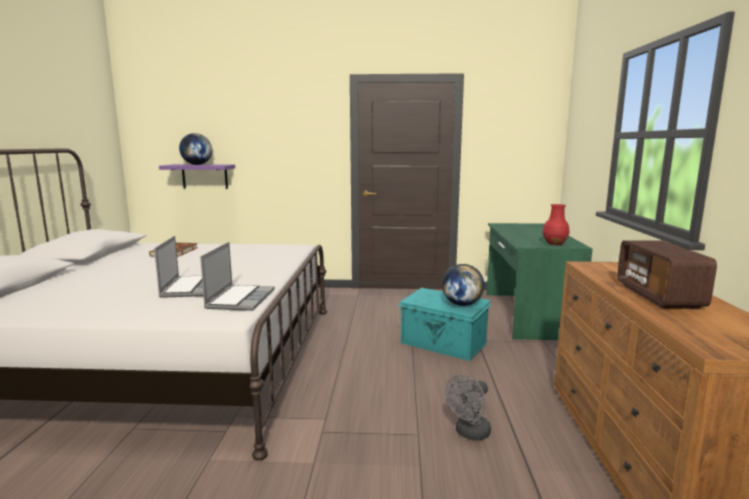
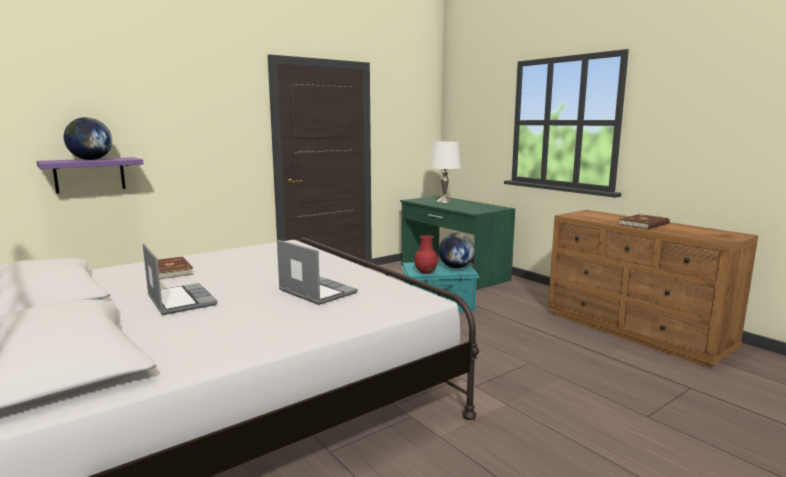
camera: 40 degrees left, 0 degrees up
(240, 299) = (390, 288): laptop -> laptop (179, 300)
(469, 433) = (551, 351): grey fan -> none
(529, 230) = (444, 201): none -> white table lamp
(555, 243) = (487, 208): red vase -> red vase (426, 272)
(658, 296) = (644, 224): radio -> brown book

